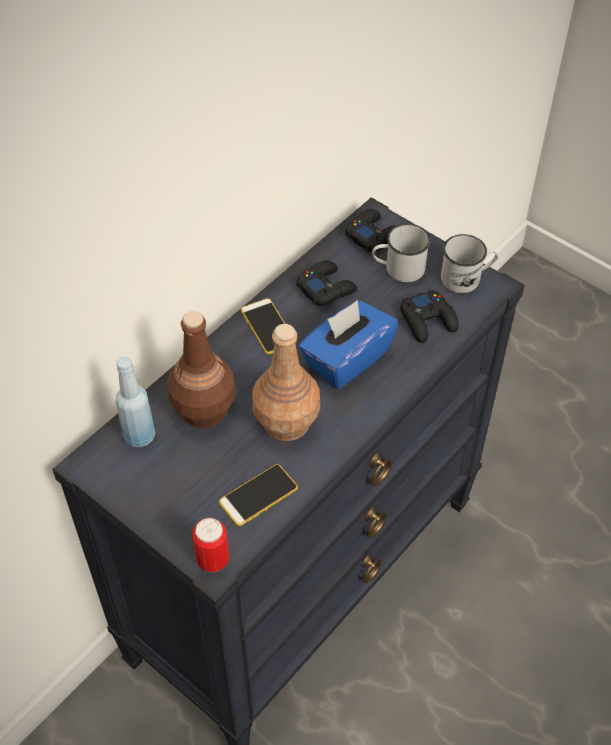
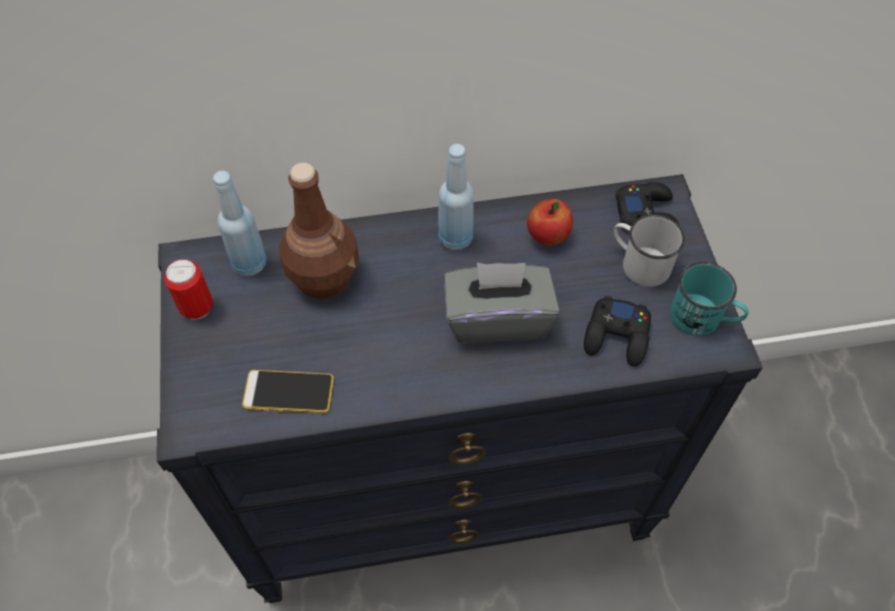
camera: 40 degrees right, 5 degrees up
(213, 560) = (192, 422): can -> can (197, 308)
(268, 327) = (456, 238): phone -> blue bottle
(287, 421) = (382, 341): brown bottle -> none
(326, 288) = (547, 236): black game controller -> apple
(346, 359) = (497, 319): blue tissue box -> grey tissue box
(466, 278) = (702, 318): white mug -> turquoise mug

